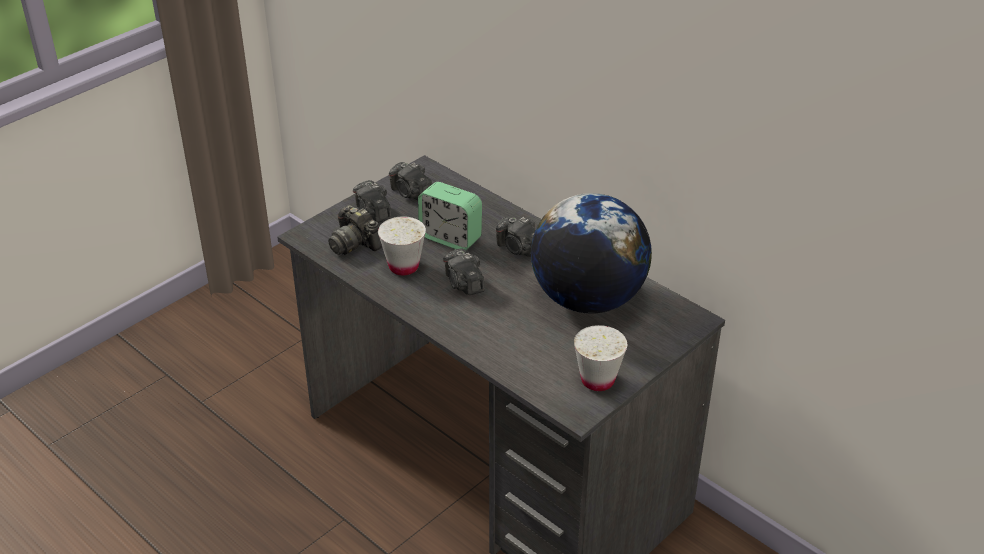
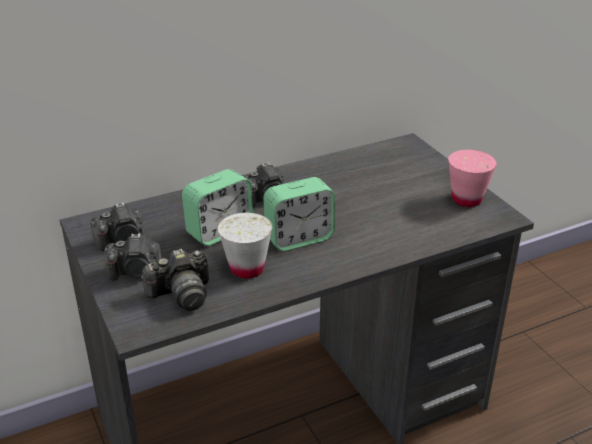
camera: 70 degrees left, 5 degrees down
(464, 284) = (299, 238): camera -> alarm clock
(587, 299) = (358, 181): globe -> none
(597, 380) = (466, 199): white cup -> pink cup

